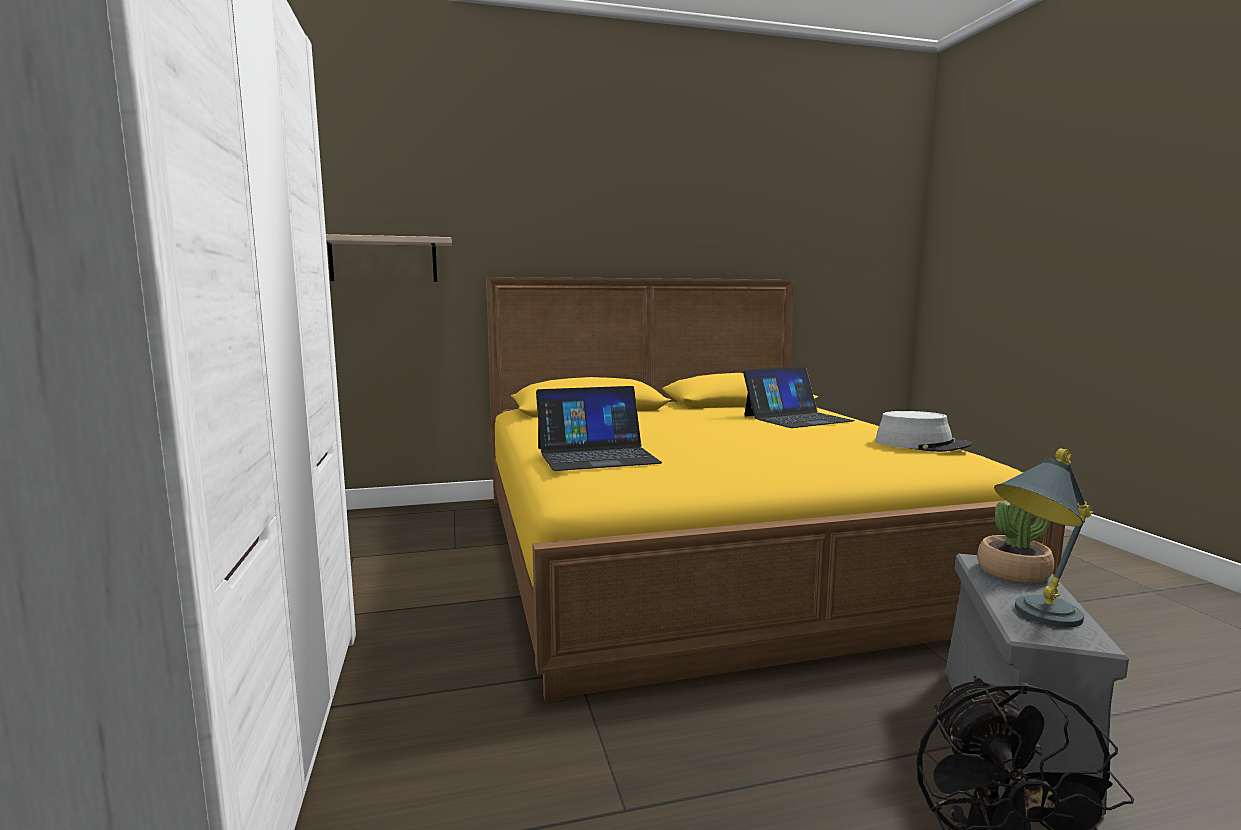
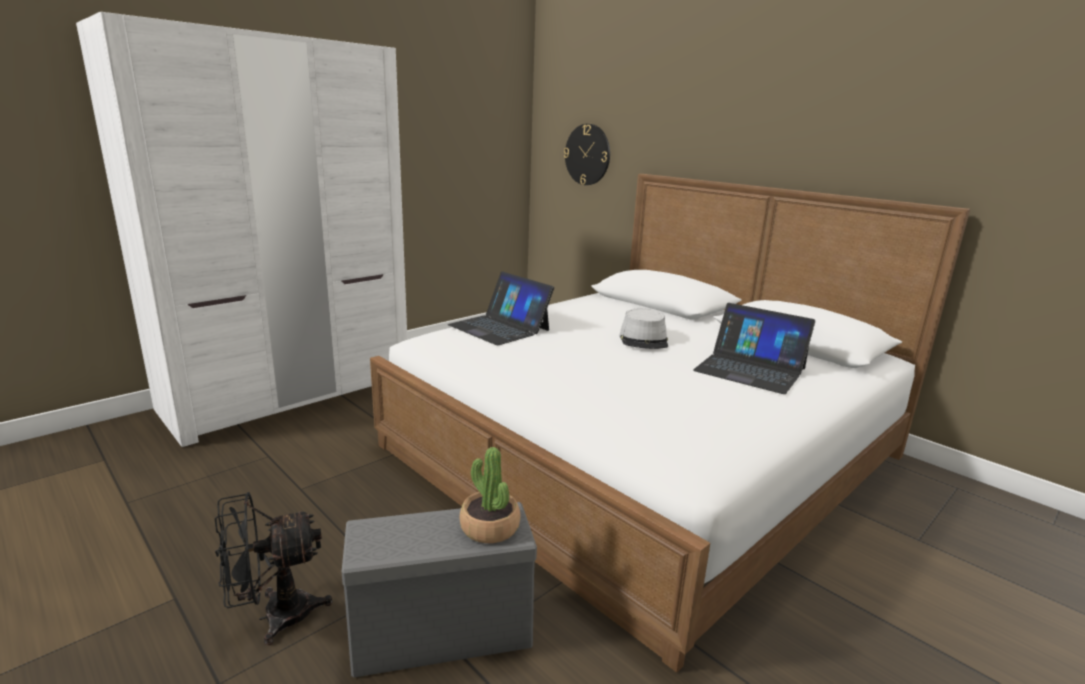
camera: 60 degrees right, 10 degrees up
(383, 260) = (587, 154): shelf -> wall clock
(706, 548) = (643, 450): yellow bed -> white bed
(921, 444) = (709, 431): grey hat -> grey hat (644, 340)
(1033, 617) = (393, 531): grey table lamp -> none

